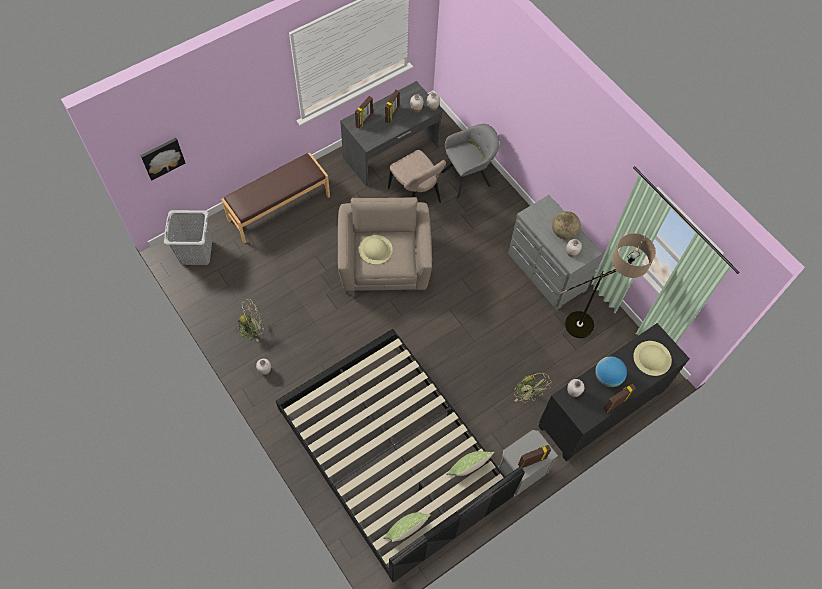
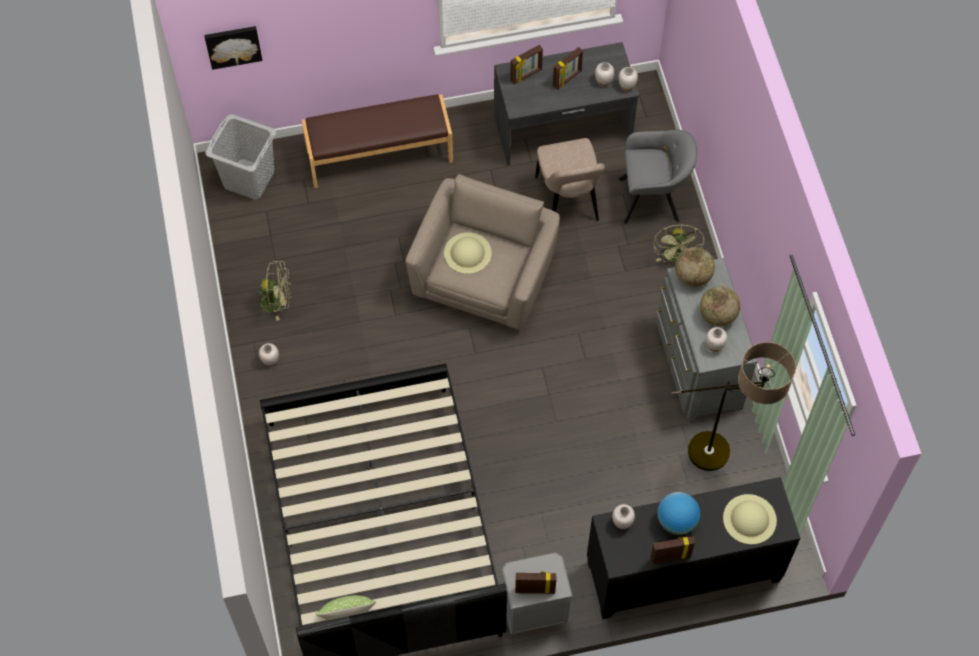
camera: 25 degrees right, 0 degrees up
(467, 468) = (459, 572): pillow -> none
(527, 394) = (593, 515): green fan -> green fan (676, 258)
(536, 213) = (693, 276): none -> globe

